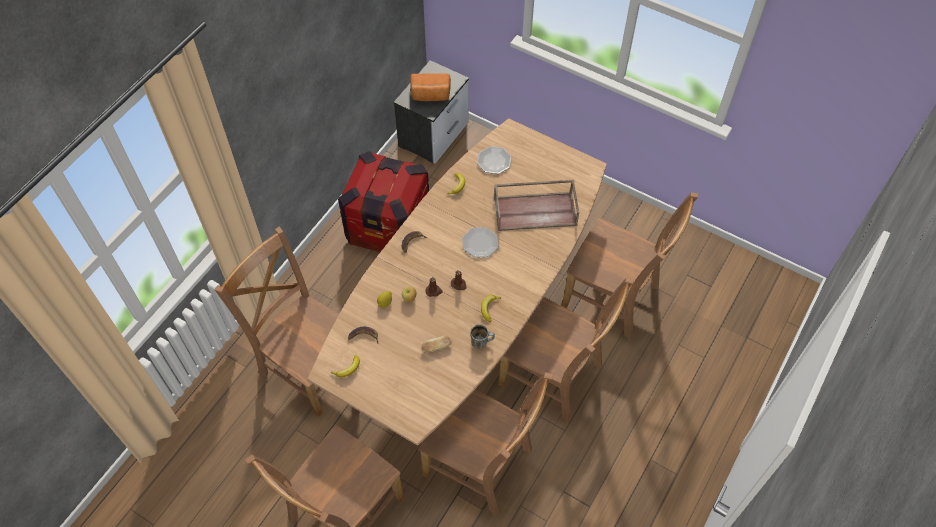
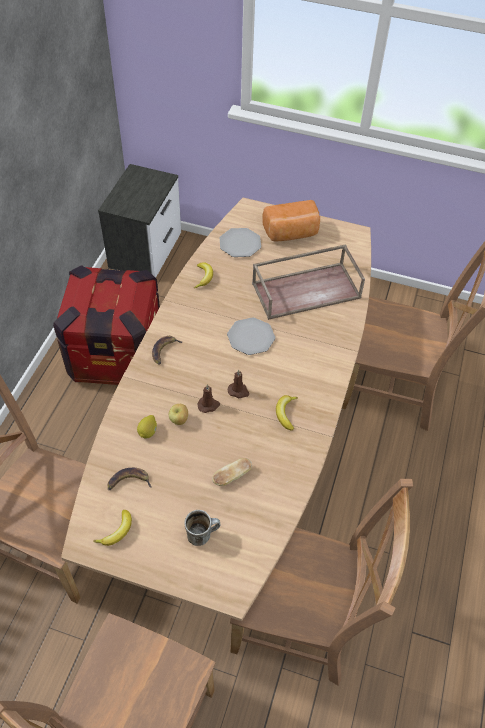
camera: 15 degrees left, 5 degrees down
(430, 95) = (139, 198): bread -> bread (291, 233)
(482, 342) = (289, 458): mug -> mug (202, 534)
(554, 377) = (356, 491): brown chair -> none

